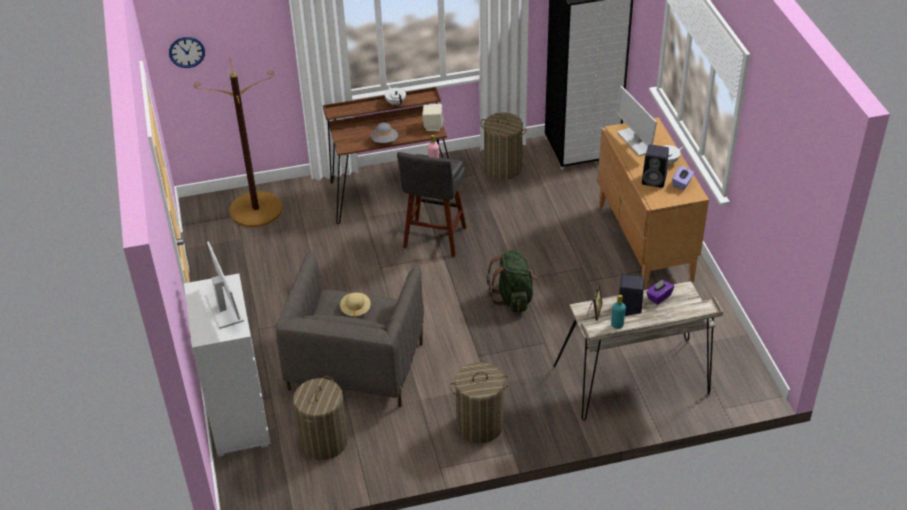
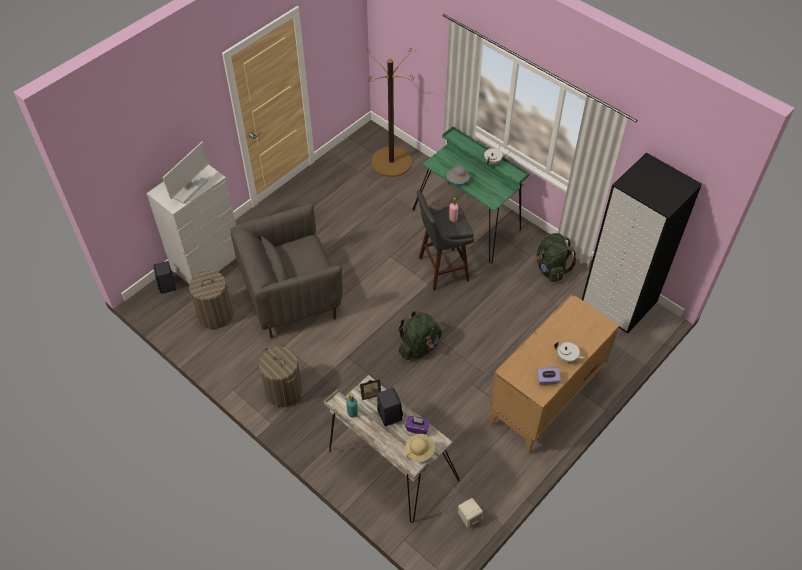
camera: 55 degrees right, 10 degrees up
(187, 52) = (389, 26): wall clock -> none
(355, 309) = (303, 261): beige hat -> beige hat (419, 451)
(391, 191) = (469, 220): brown desk -> green desk
(433, 126) = (497, 197): beige speaker -> beige speaker (469, 517)
(503, 168) = (551, 268): laundry basket -> green backpack
(636, 141) = (574, 325): monitor -> none
(655, 180) = (535, 359): black speaker -> black speaker (167, 286)

